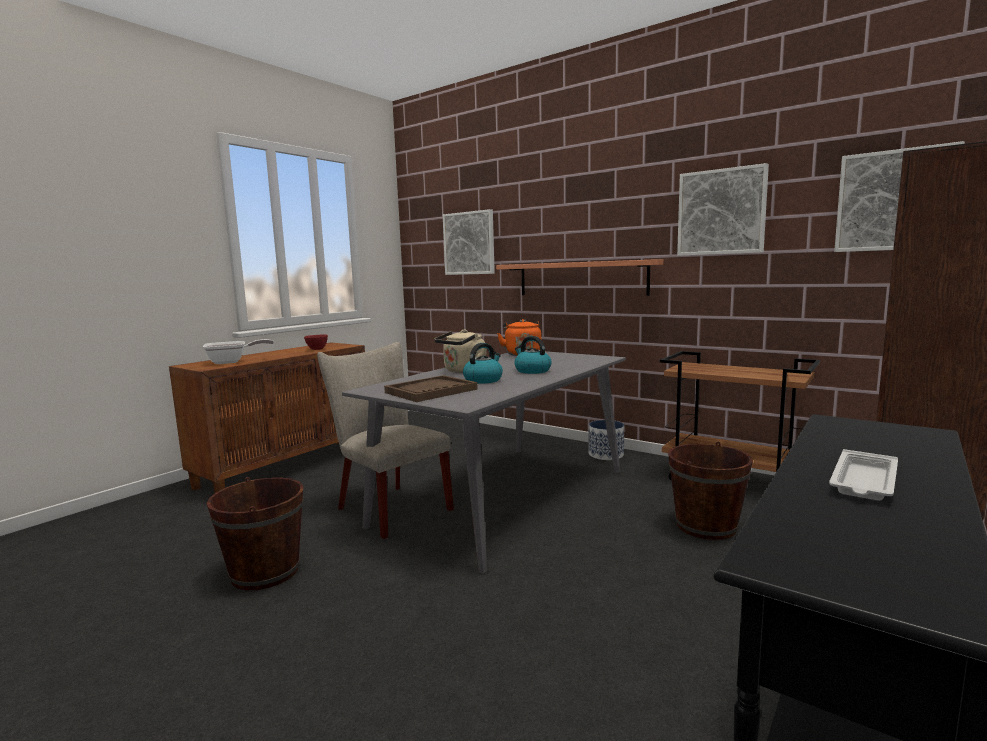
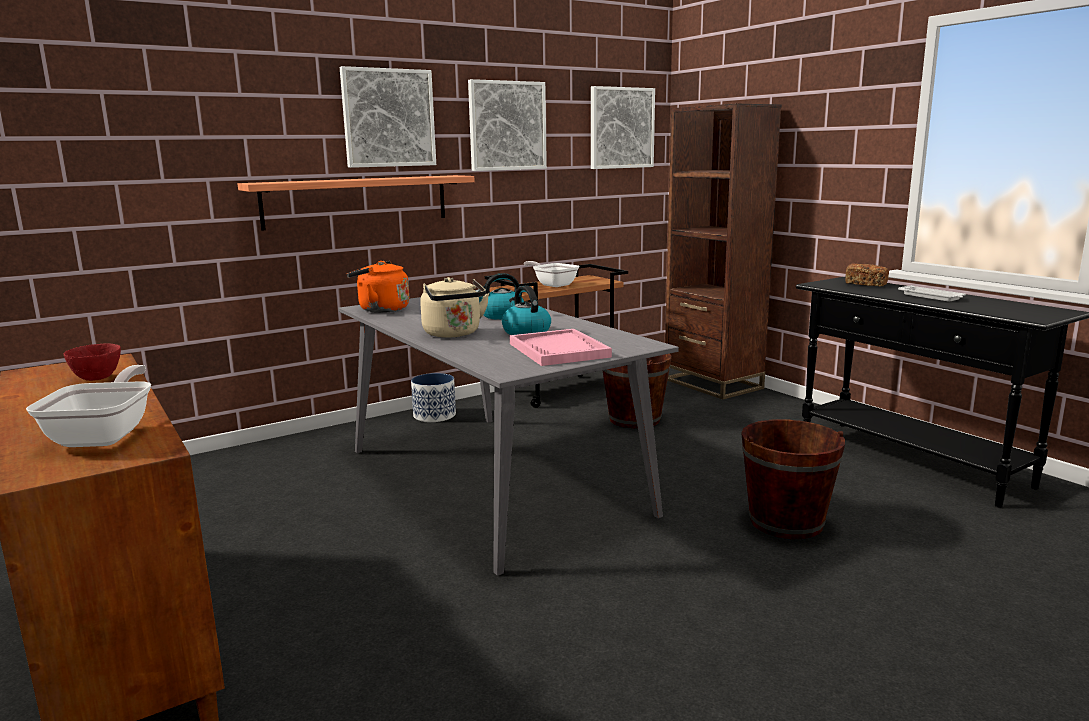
camera: 70 degrees left, 5 degrees up
(265, 572) = (576, 655): brown bucket -> brown bucket (786, 522)
(388, 507) = (448, 552): beige chair -> none
(431, 391) = (559, 350): brown tray -> pink tray
(469, 243) = (134, 145): picture -> picture (388, 118)
(731, 370) = (553, 284): none -> frying pan
(905, 442) = (866, 284): none -> bread

